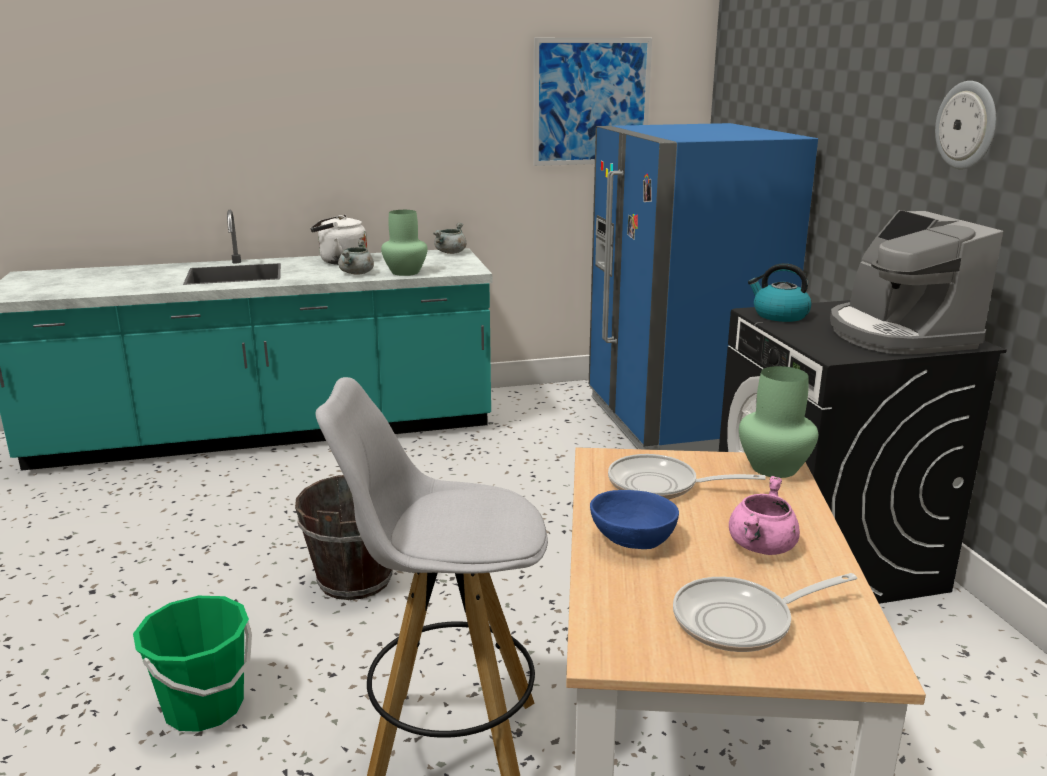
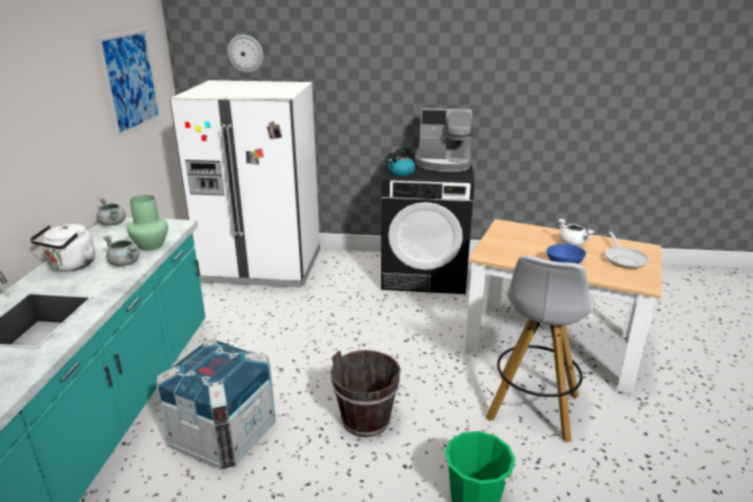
camera: 70 degrees left, 5 degrees up
(298, 493) = (223, 435): none -> crate
(660, 485) = (516, 249): frying pan -> none
(678, 421) = (262, 266): blue fridge -> white fridge
(762, 547) = (573, 244): pink cooking pot -> white cooking pot
(772, 468) = (506, 226): green vase -> none
(967, 125) = (424, 67): wall clock -> wall clock (245, 53)

